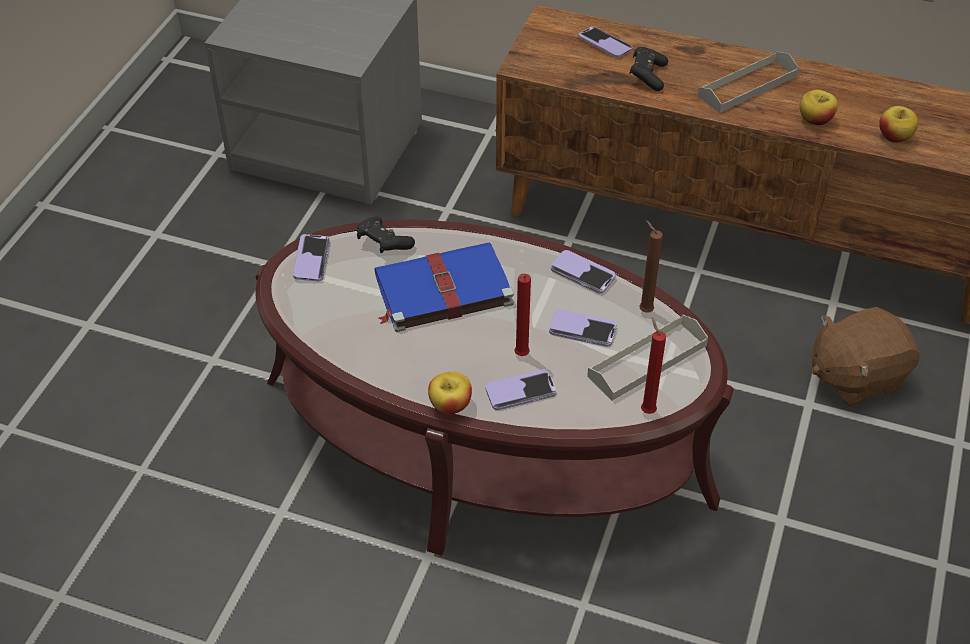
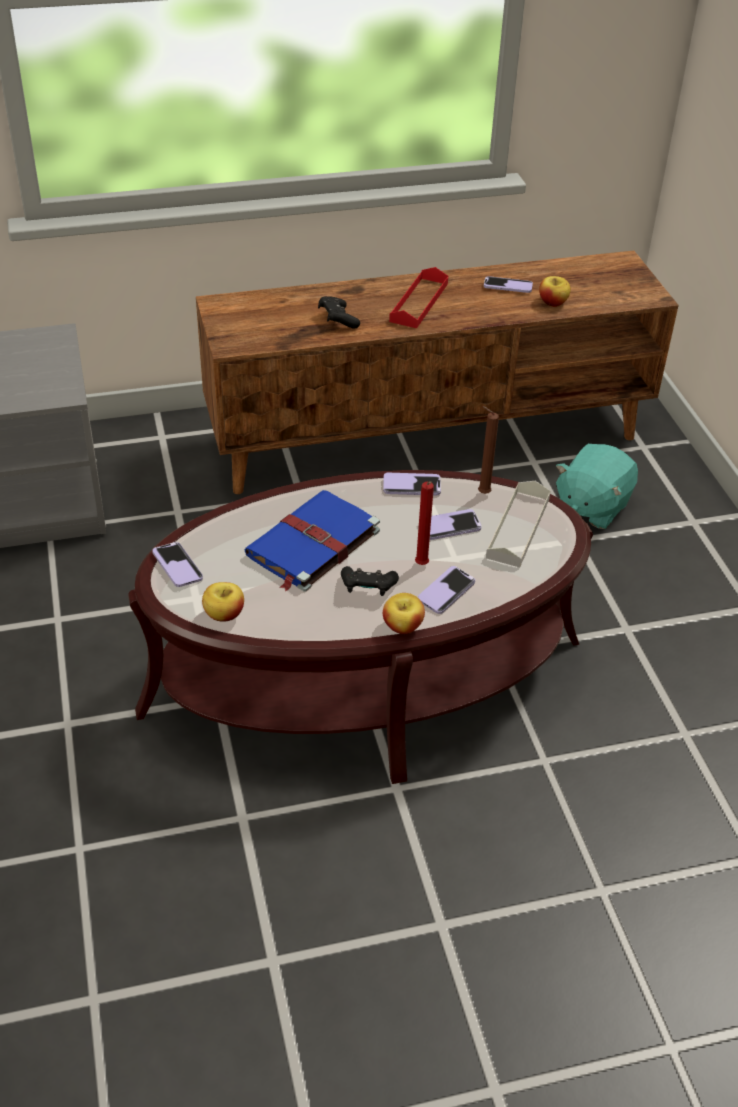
camera: 35 degrees left, 5 degrees down
(383, 244) = (229, 529): black game controller -> black game controller (368, 589)
(605, 43) = (281, 307): phone -> phone (508, 286)
(646, 410) = (550, 562): red candle -> none
(747, 86) = (419, 302): grey tray -> red tray
(815, 120) = (489, 310): apple -> apple (224, 614)
(855, 376) = (591, 506): brown plush toy -> turquoise plush toy

